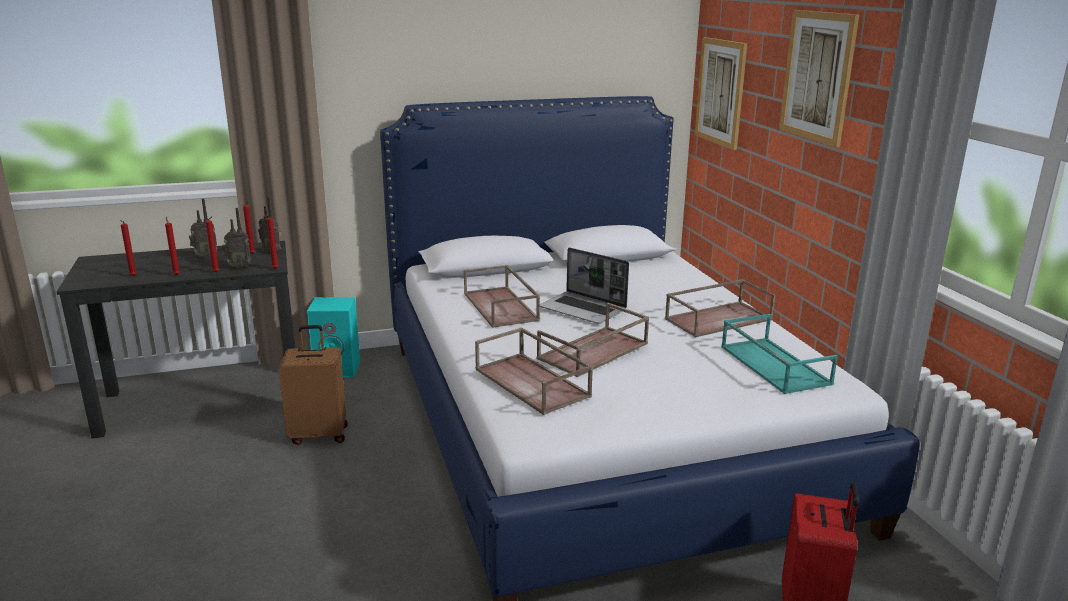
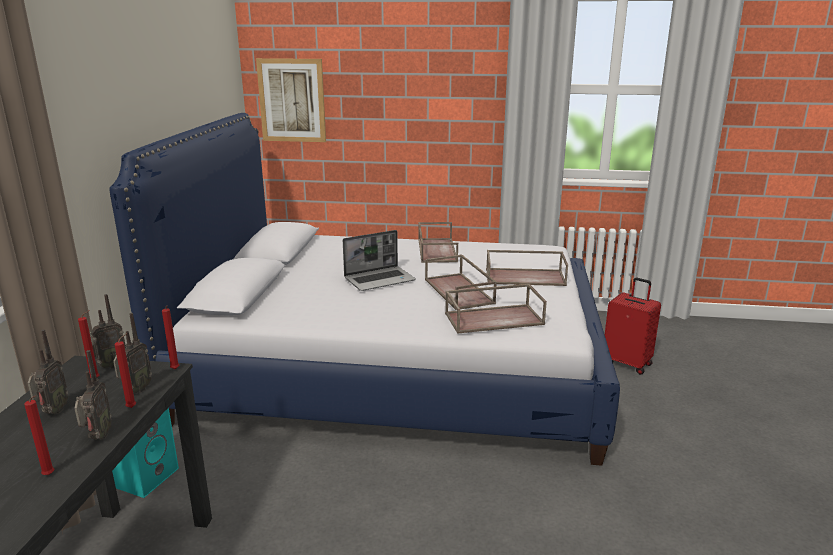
camera: 65 degrees left, 0 degrees up
(176, 274) = (97, 437): red candle -> radio
(319, 434) = (277, 512): brown suitcase -> none
(501, 307) = (340, 304): brown tray -> brown tray (525, 277)
(772, 365) = (513, 254): turquoise tray -> none
(817, 76) = (414, 74): picture -> none

